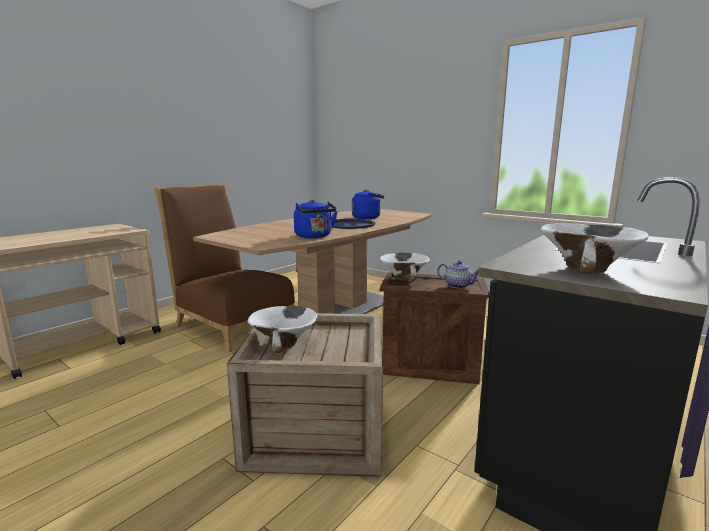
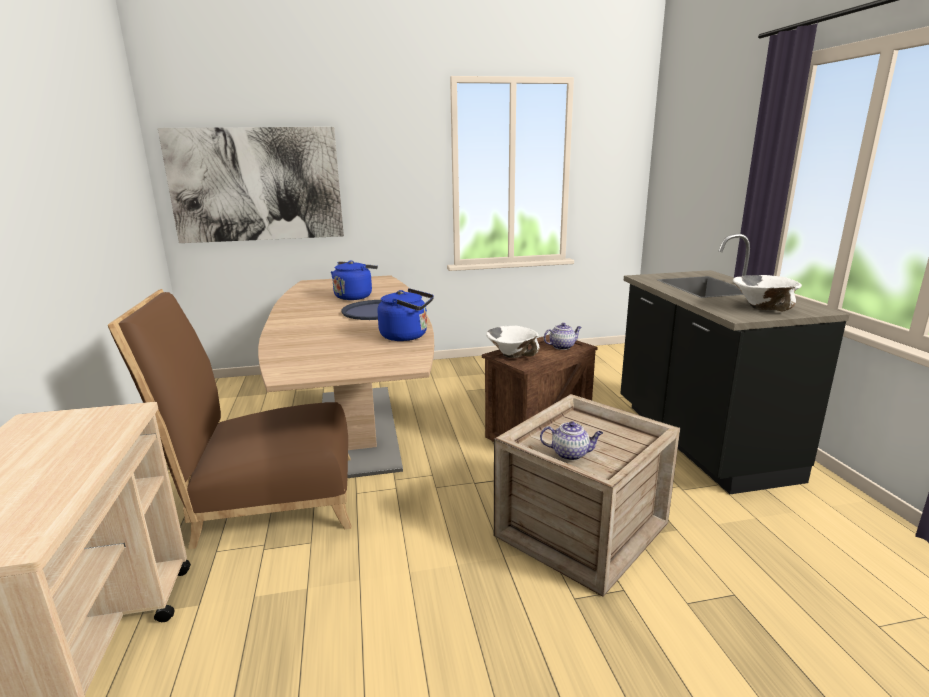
camera: 50 degrees left, 5 degrees up
(284, 343) = (571, 454): white bowl -> teapot
(361, 139) = (256, 185): none -> picture

